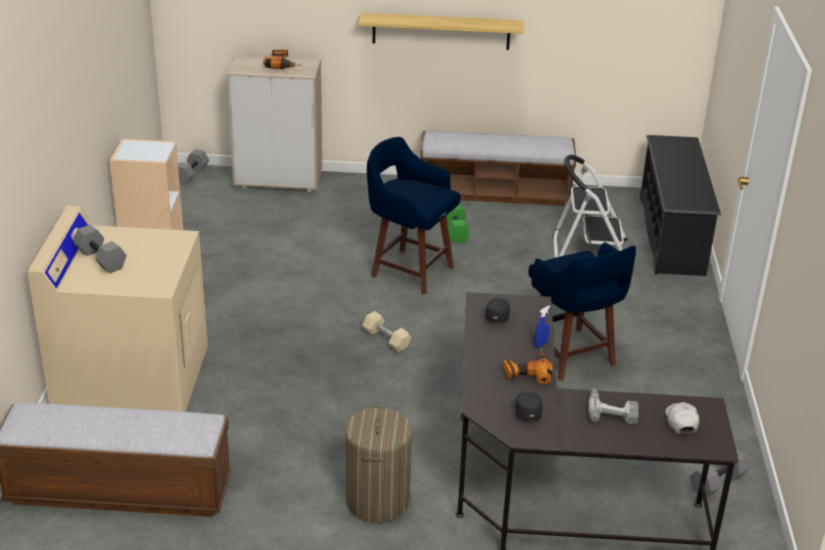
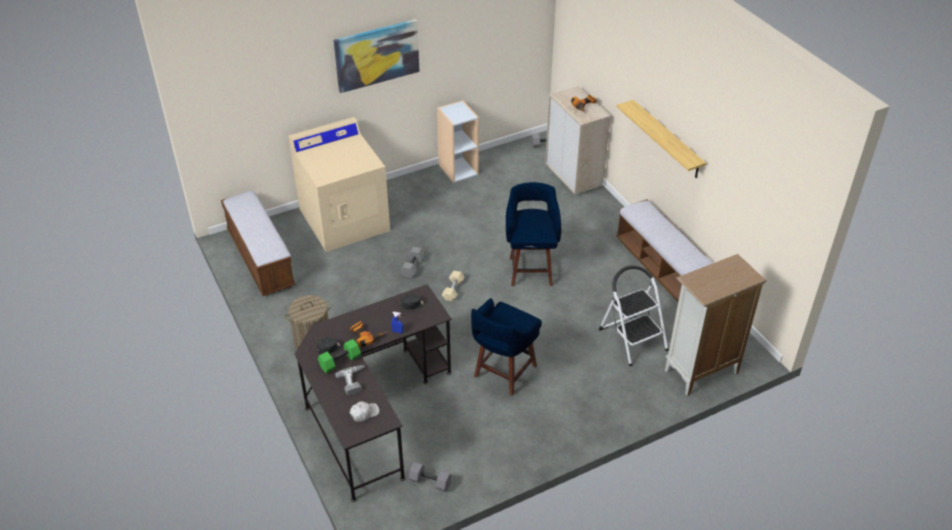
camera: 60 degrees right, 10 degrees up
(63, 86) = (377, 55): none -> picture
(102, 259) = (332, 151): grey dumbbell -> grey dumbbell (413, 268)
(457, 231) = (595, 271): green dumbbell -> green dumbbell (340, 362)
(671, 235) = (699, 371): black shoe rack -> white dresser

